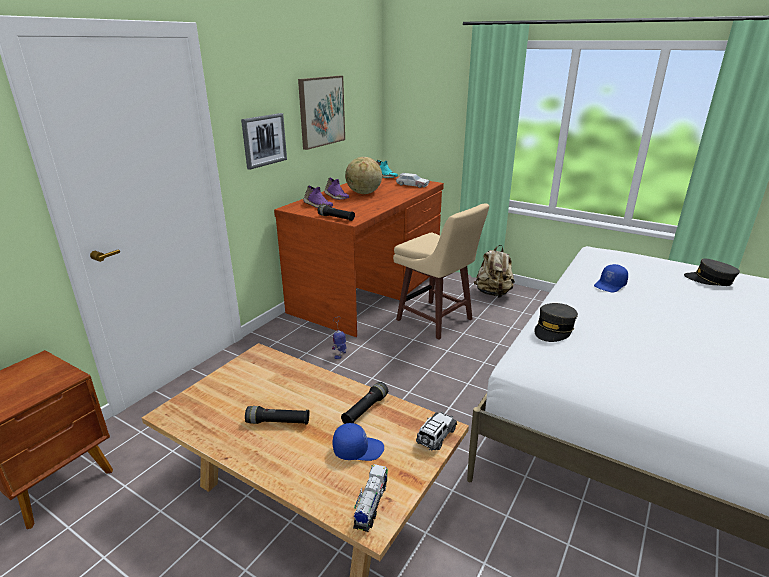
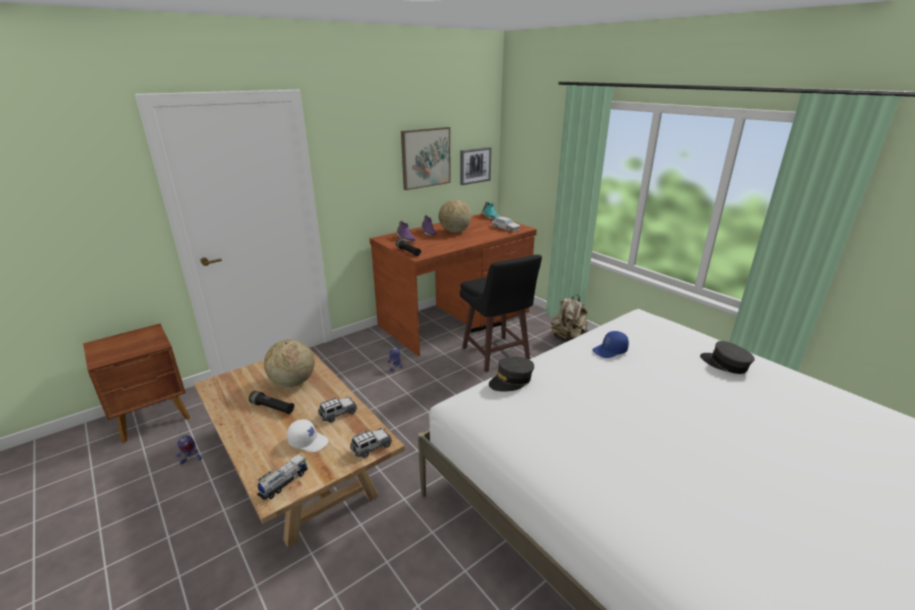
camera: 20 degrees right, 0 degrees up
(153, 523) = (190, 460): none -> toy robot
(264, 140) = (362, 181): picture -> picture (475, 165)
(278, 387) = (292, 382): none -> globe
(358, 449) = (308, 441): blue cap -> white cap
(365, 410) = (338, 414): black flashlight -> toy car
(435, 320) = (496, 355): beige stool -> black stool

